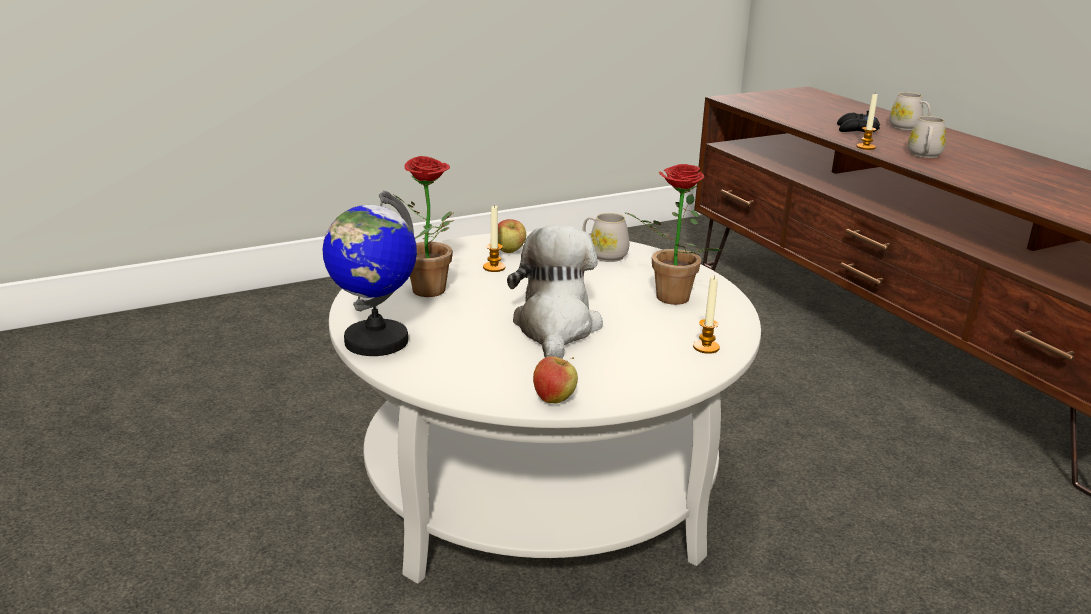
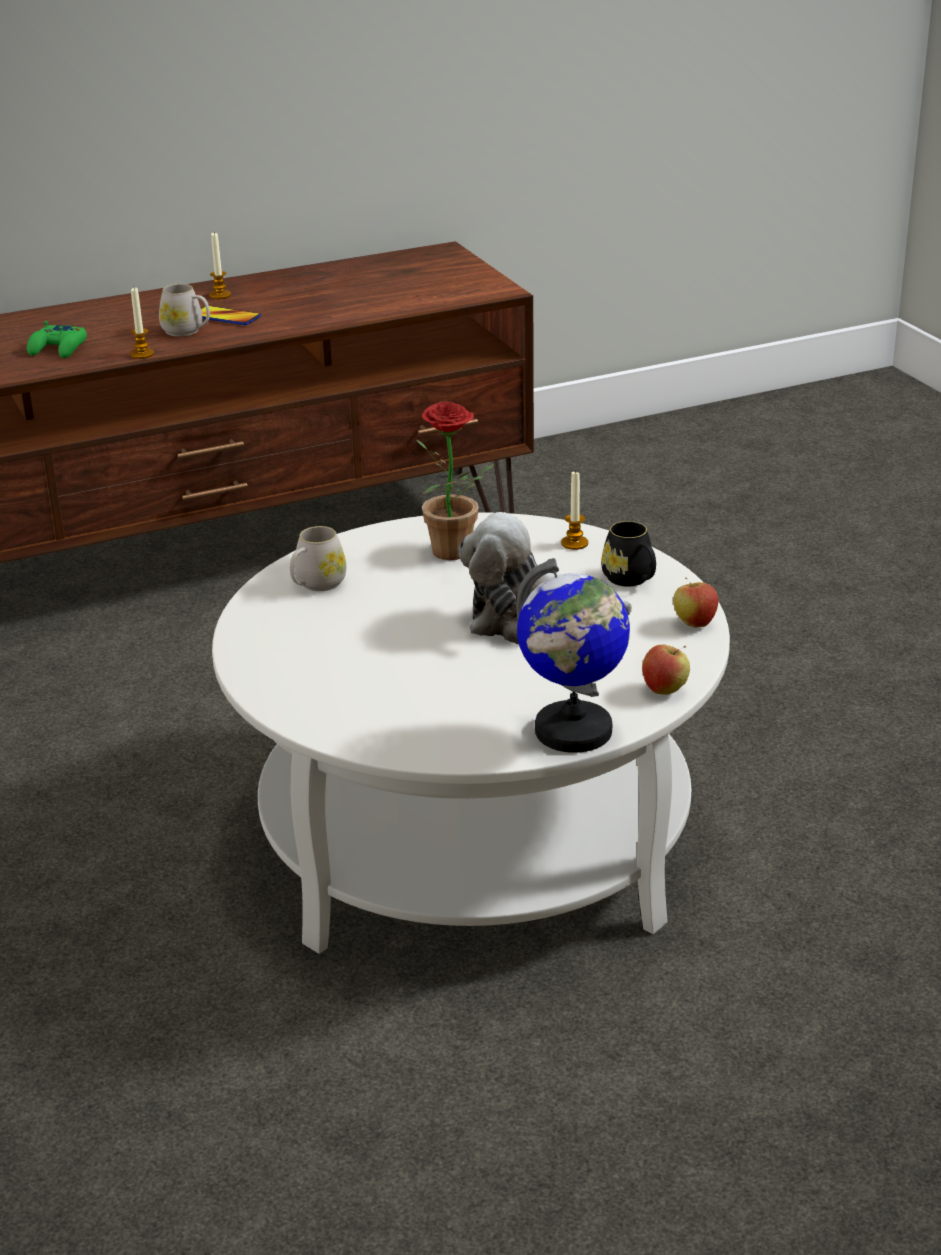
camera: 85 degrees left, 5 degrees up
(434, 292) = (429, 698): potted plant -> none
(494, 267) = (350, 658): candle -> candle (220, 295)
(509, 252) = (296, 648): apple -> apple (665, 690)
(638, 372) = (631, 580): none -> black mug
(856, 129) = (59, 349): black game controller -> green game controller
(907, 128) = (62, 322): white mug -> none
(968, 164) = (226, 317): none -> phone

